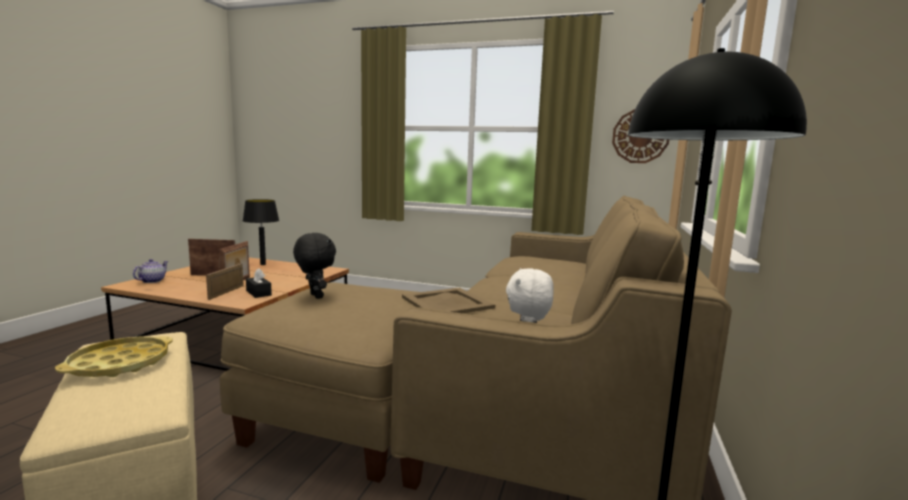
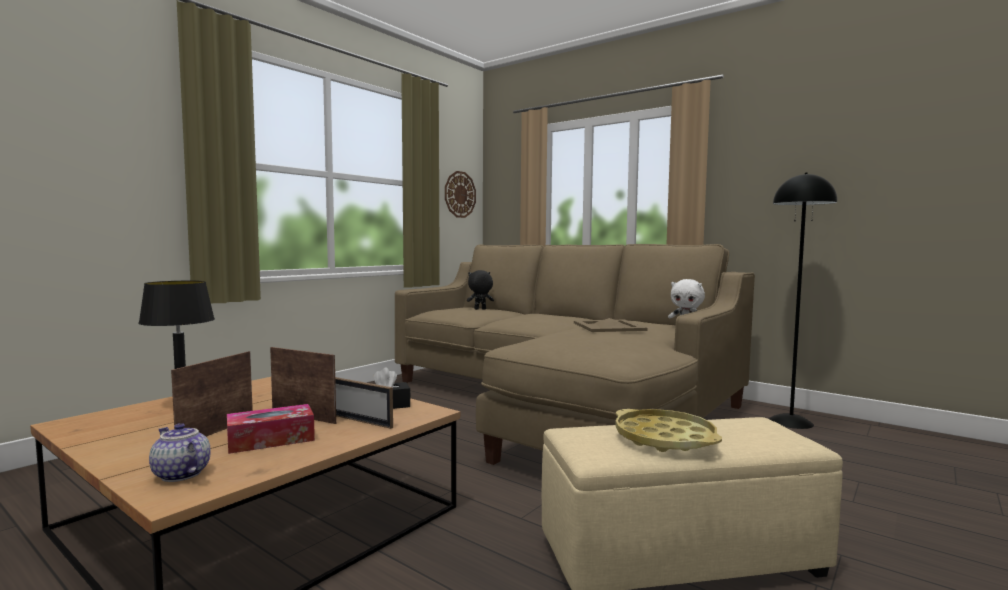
camera: 70 degrees left, 5 degrees down
(196, 284) = (271, 440): none -> tissue box
(315, 296) = (577, 346): black plush toy -> black plush toy (480, 309)

